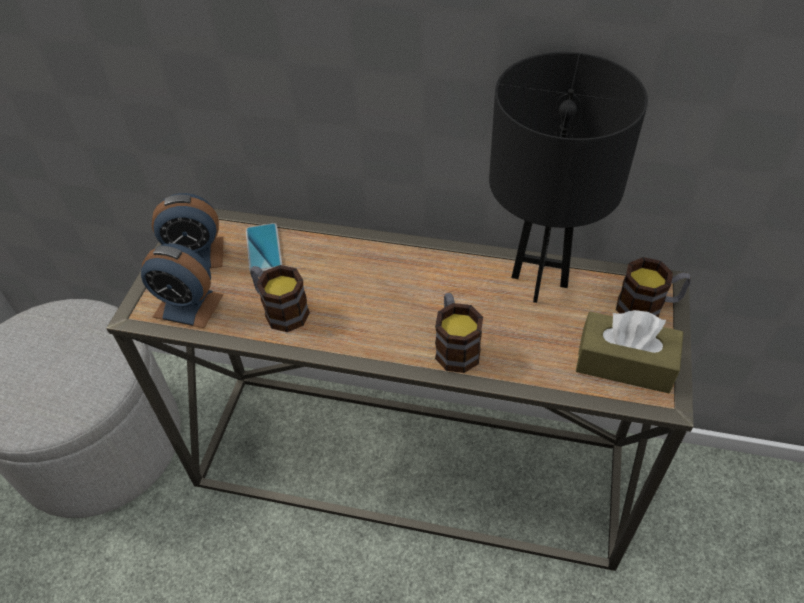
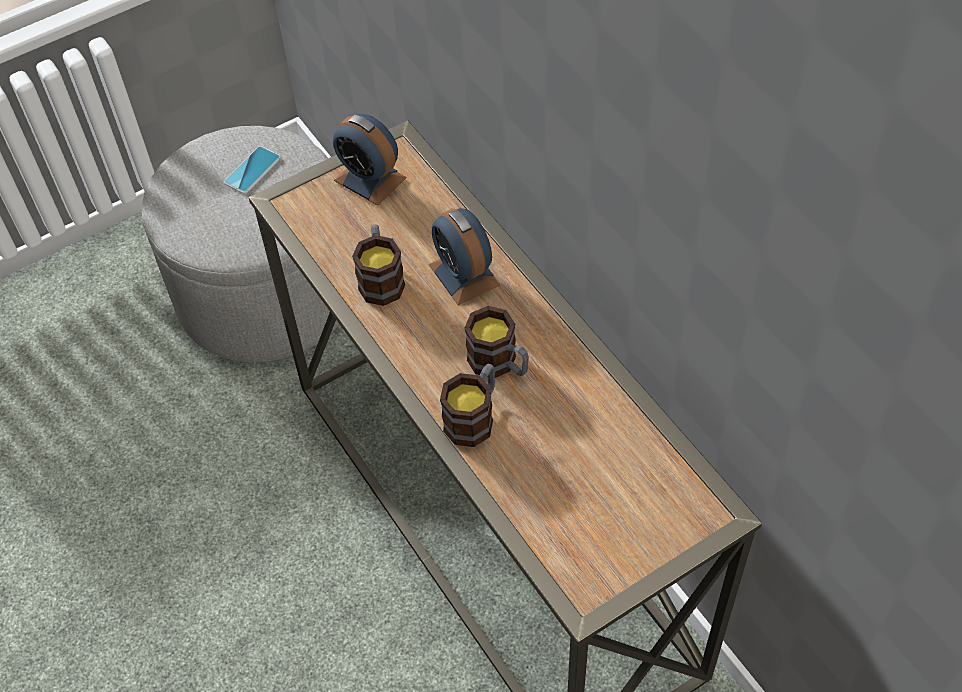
camera: 45 degrees right, 5 degrees up
(188, 306) = (319, 222): alarm clock -> alarm clock (464, 275)
(263, 248) = (425, 212): phone -> phone (252, 170)
(539, 281) = (613, 420): black table lamp -> none
(624, 363) = (590, 547): brown tissue box -> none
(648, 307) = (677, 520): mug -> mug (499, 364)

